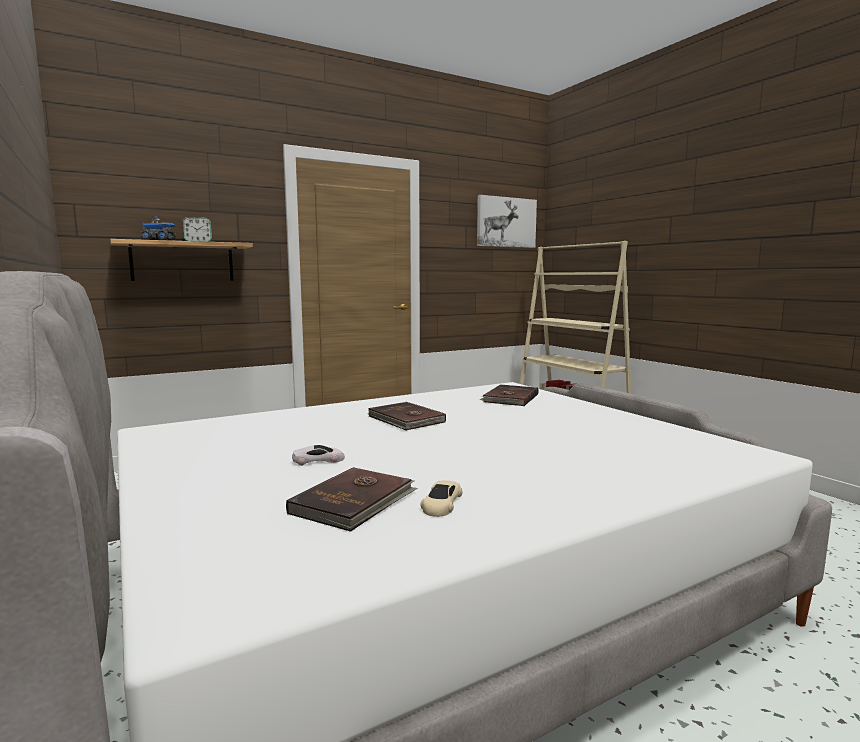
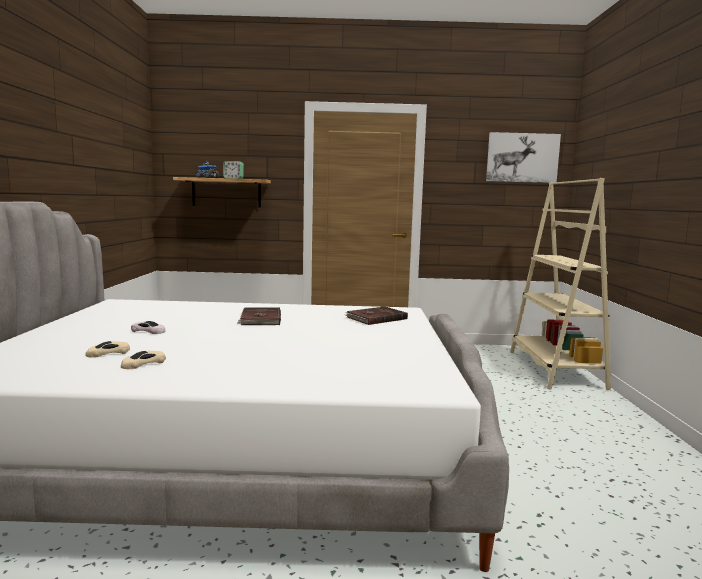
camera: 30 degrees right, 0 degrees up
(354, 502) = (108, 353): brown book -> beige toy car

